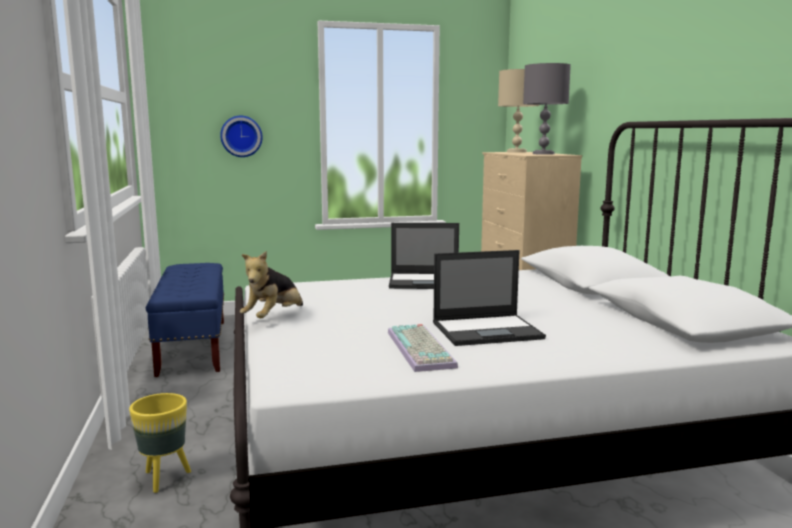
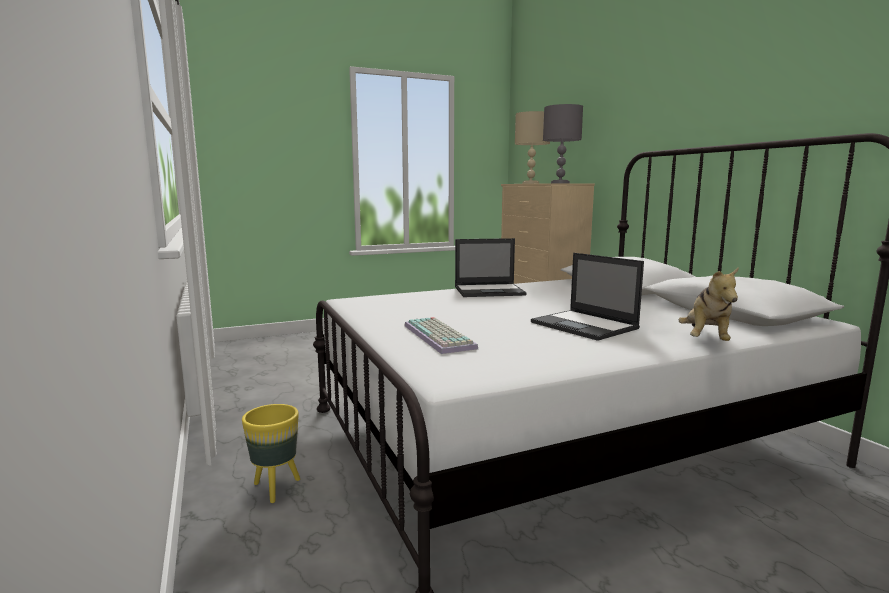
camera: 10 degrees left, 0 degrees up
(193, 347) = (250, 365): blue bench -> none
(241, 136) = (281, 170): wall clock -> none
(274, 318) = (381, 324): plush toy -> plush toy (705, 340)
(422, 349) = (544, 343): keyboard -> keyboard (440, 336)
(488, 330) = (585, 325): laptop -> laptop turned 75 degrees clockwise

